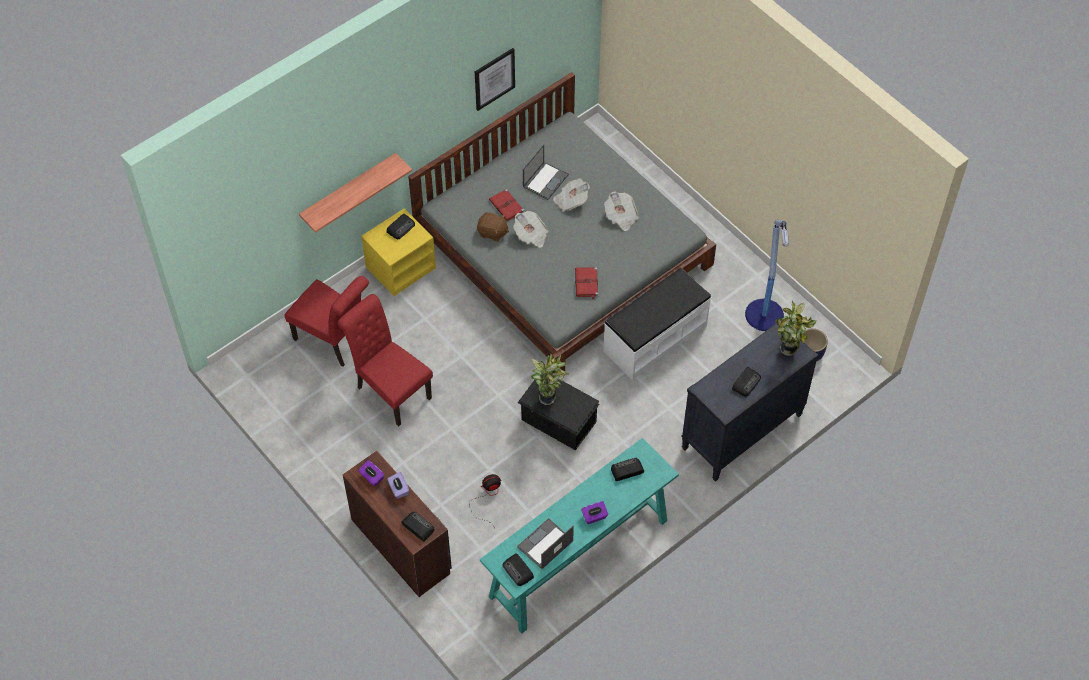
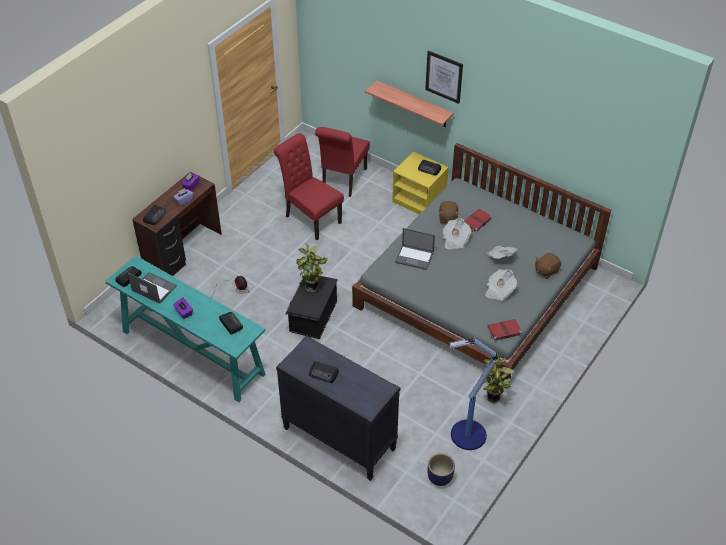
camera: 75 degrees right, 10 degrees down
(390, 390) = (310, 218): red chair -> red chair turned 75 degrees counterclockwise
(494, 78) = (545, 139): picture -> picture (444, 76)
(545, 180) = (514, 238): laptop -> laptop (415, 257)
(586, 283) = (421, 281): red book -> red book (503, 331)
(604, 167) = (546, 271): none -> brown plush toy
(654, 338) = (413, 361): white bench -> none
(790, 350) = (369, 400): potted plant -> potted plant (493, 399)

